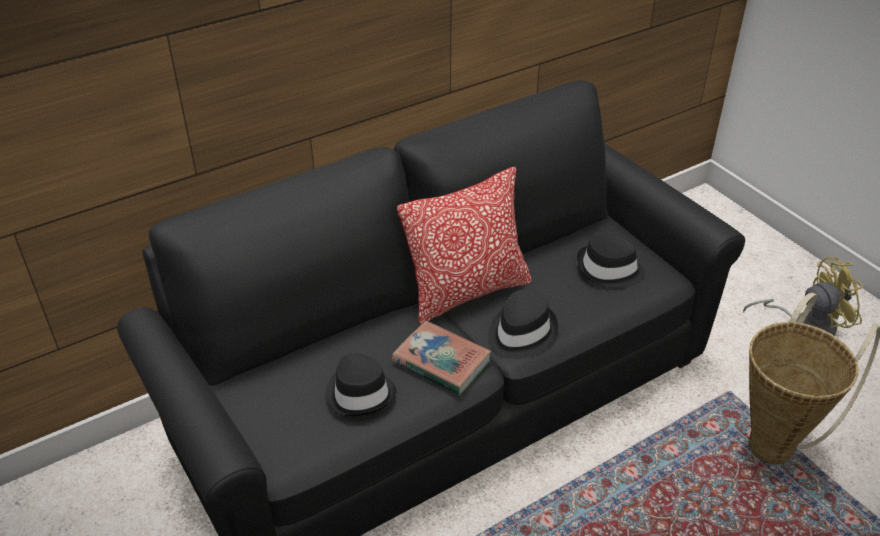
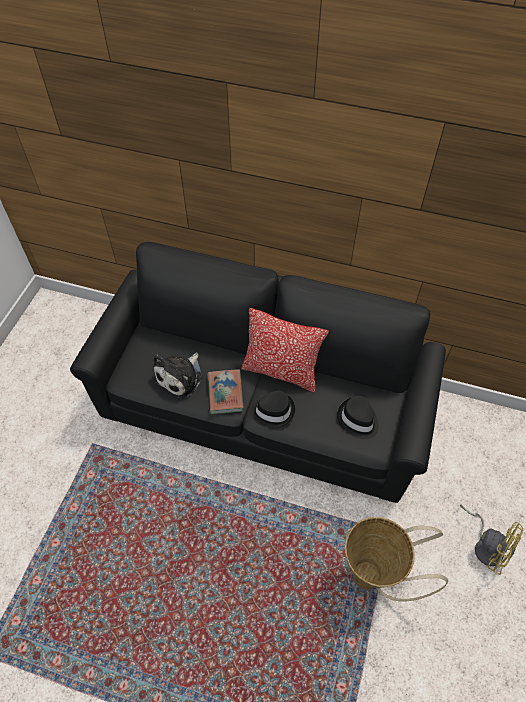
camera: 50 degrees right, 15 degrees up
(360, 393) = (181, 377): black hat -> plush toy

